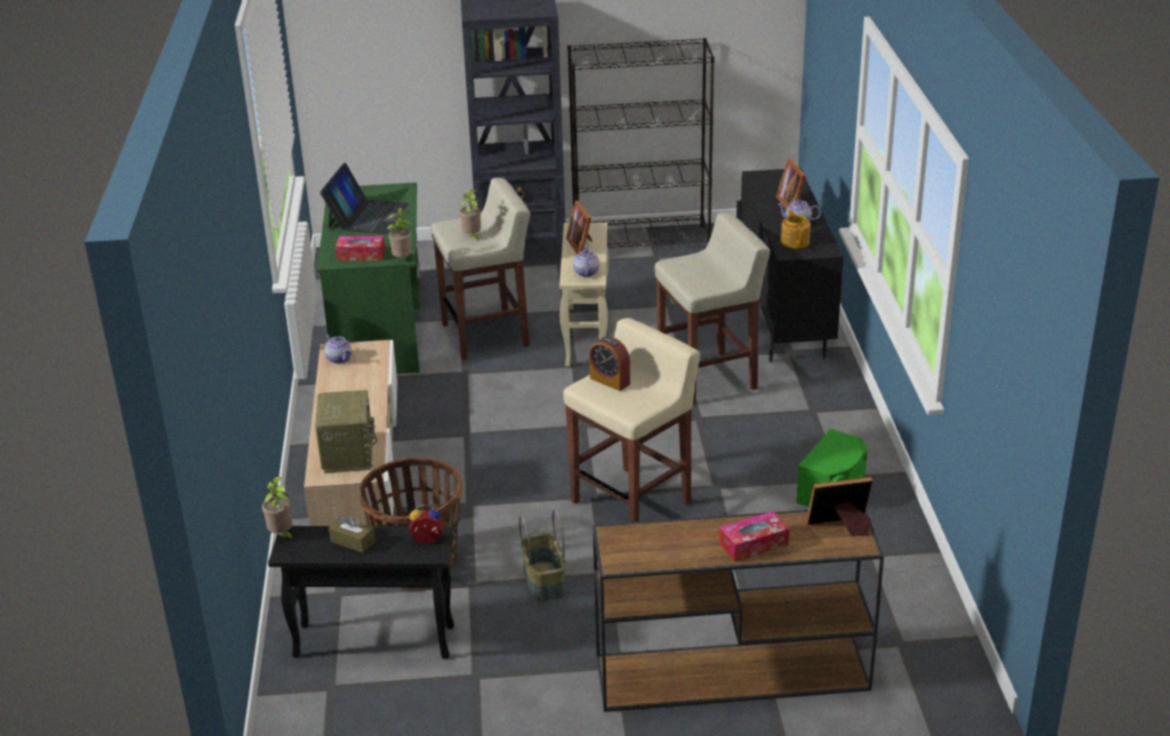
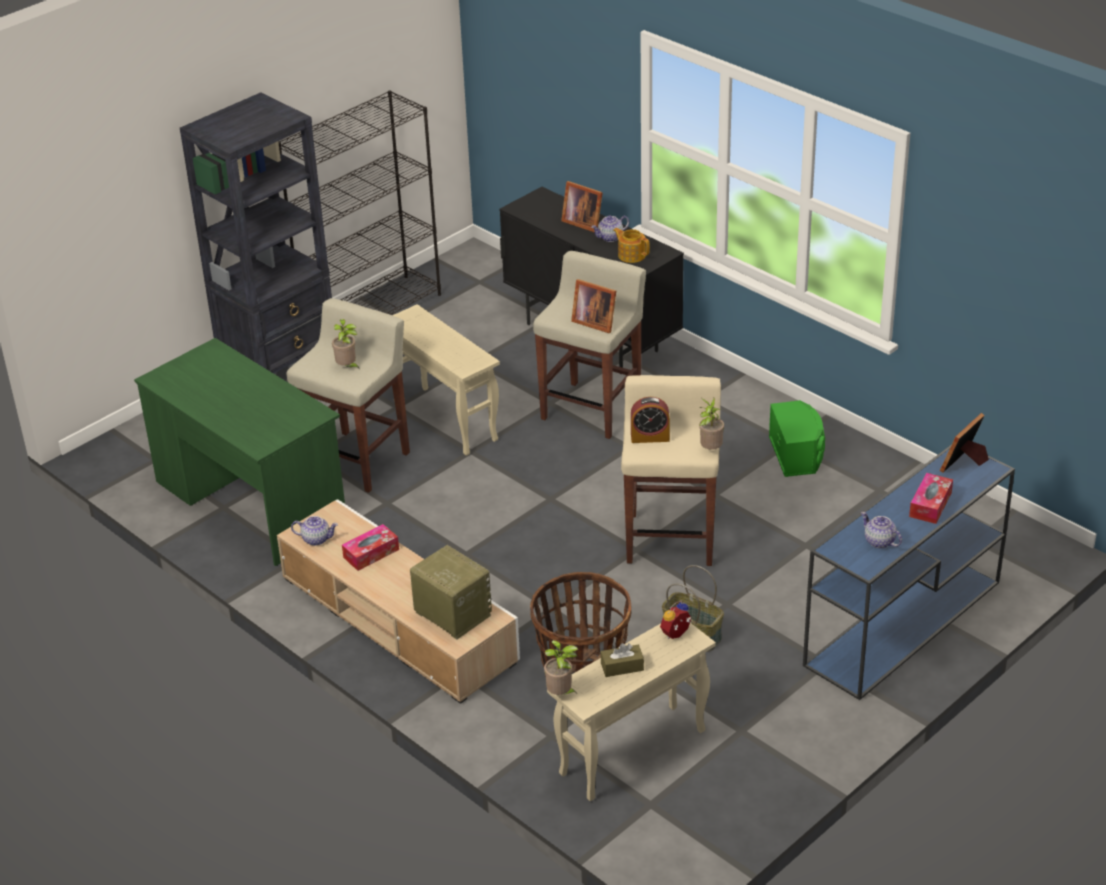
camera: 40 degrees left, 5 degrees up
(361, 255) = (276, 428): tissue box -> tissue box (371, 553)
(367, 216) = (221, 390): laptop -> none
(374, 641) = (633, 752): black side table -> beige side table
(403, 259) = (322, 415): potted plant -> potted plant (710, 449)
(582, 245) = (427, 334): picture frame -> picture frame (594, 322)
(586, 272) = (467, 357): teapot -> teapot (879, 541)
(729, 674) = (902, 625): brown console table -> blue console table

